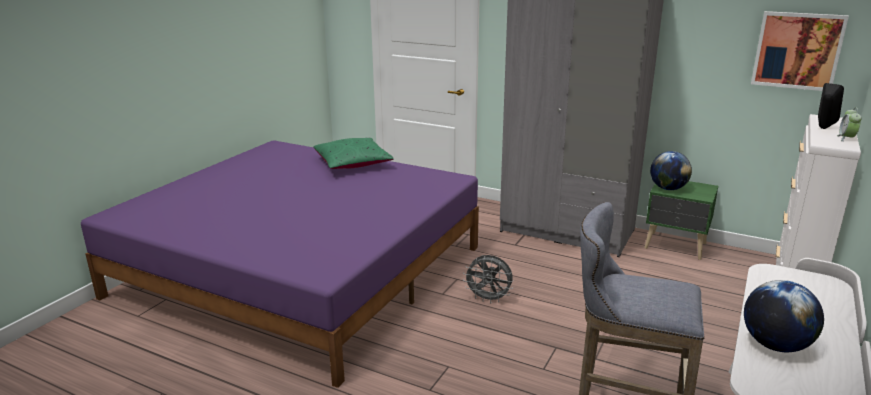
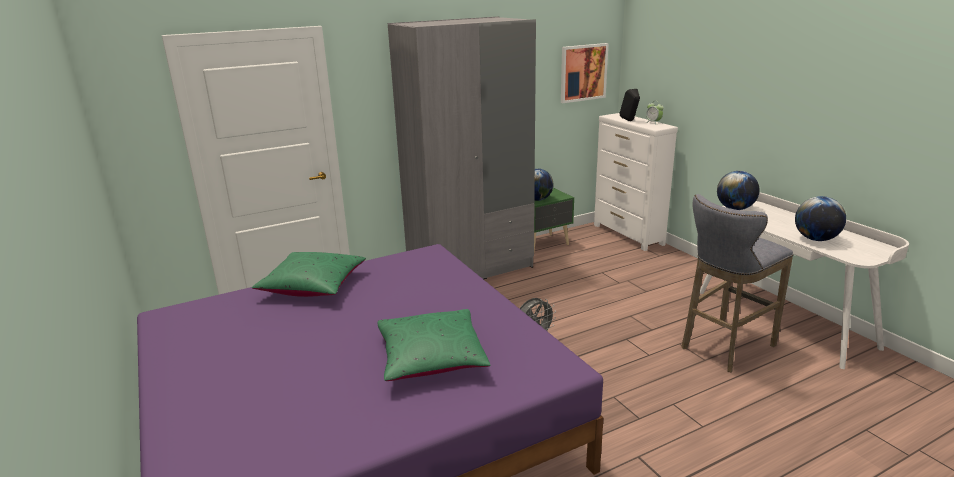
camera: 55 degrees left, 0 degrees up
(295, 226) = (431, 358): none -> green pillow
(785, 275) = (735, 209): none -> globe

